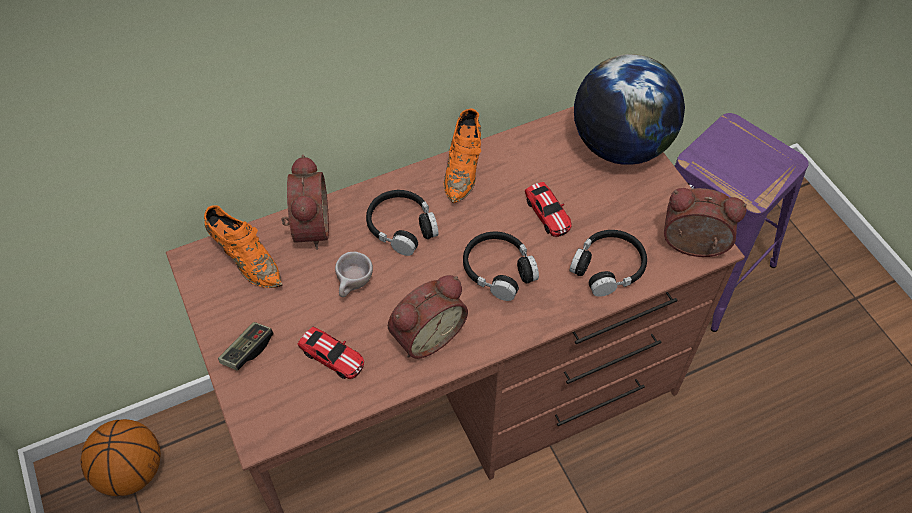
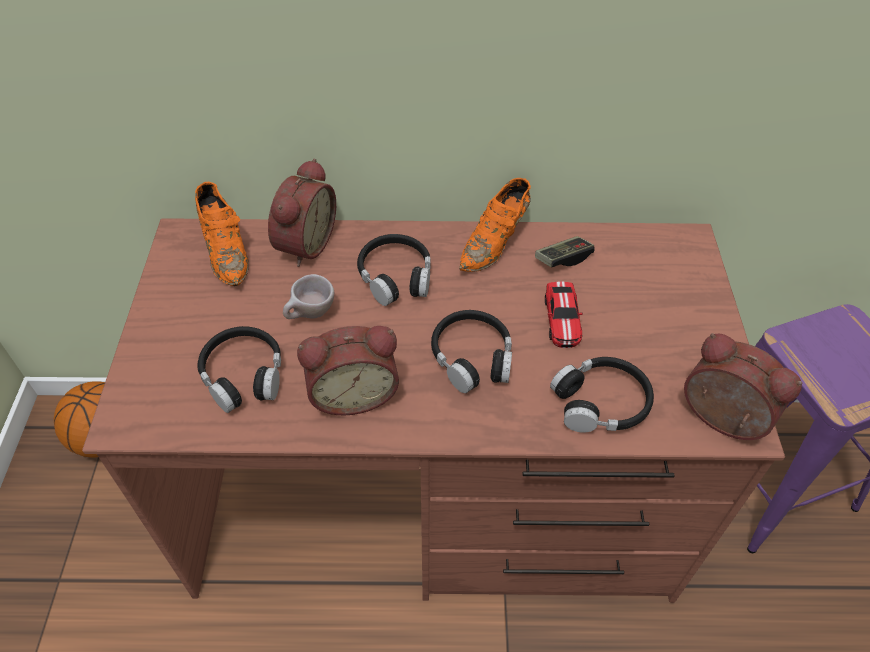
camera: 25 degrees right, 5 degrees down
(247, 350) = (168, 336): game controller -> game controller (563, 259)
(332, 356) = (244, 375): toy car -> black headphones
(620, 146) = (685, 279): globe -> none

